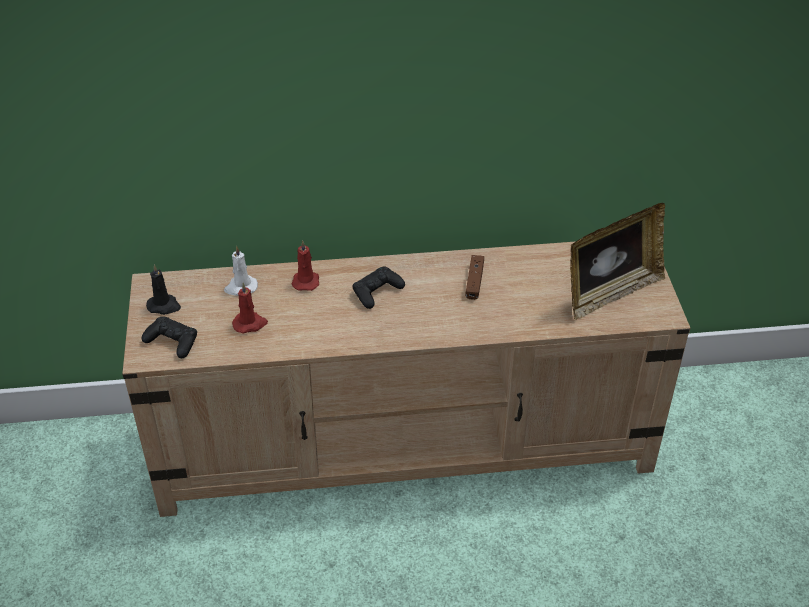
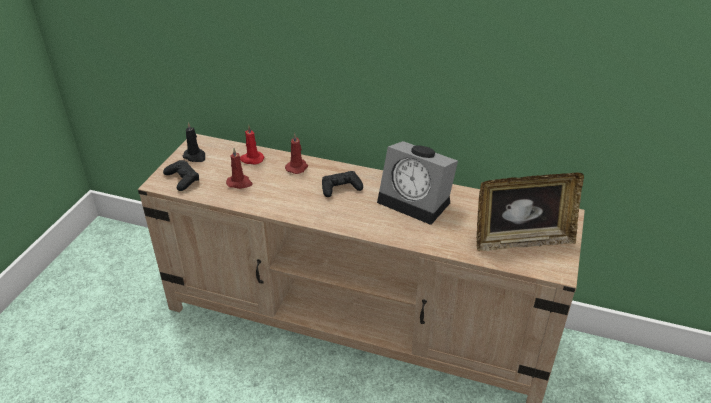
camera: 25 degrees right, 5 degrees down
(240, 287) = (251, 159): white candle -> red candle
(474, 281) = (417, 201): brown game controller -> alarm clock

